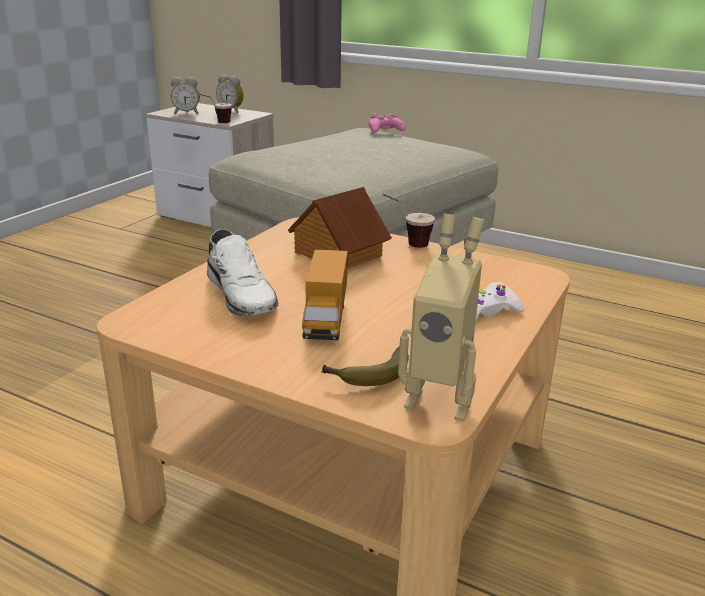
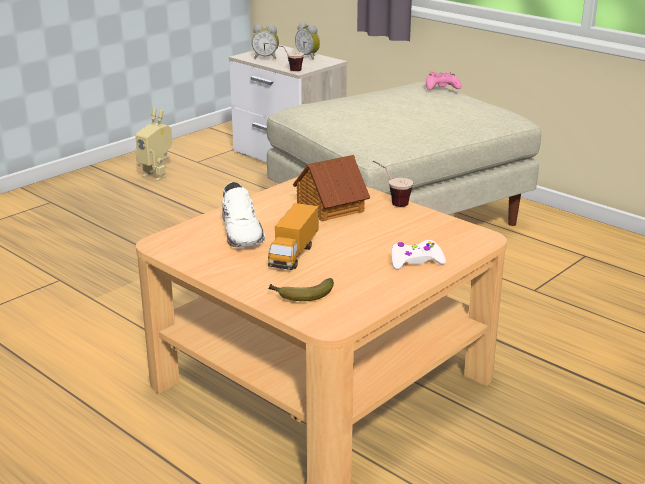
camera: 15 degrees right, 0 degrees up
(440, 398) = (341, 314): toy robot -> toy robot (157, 175)

